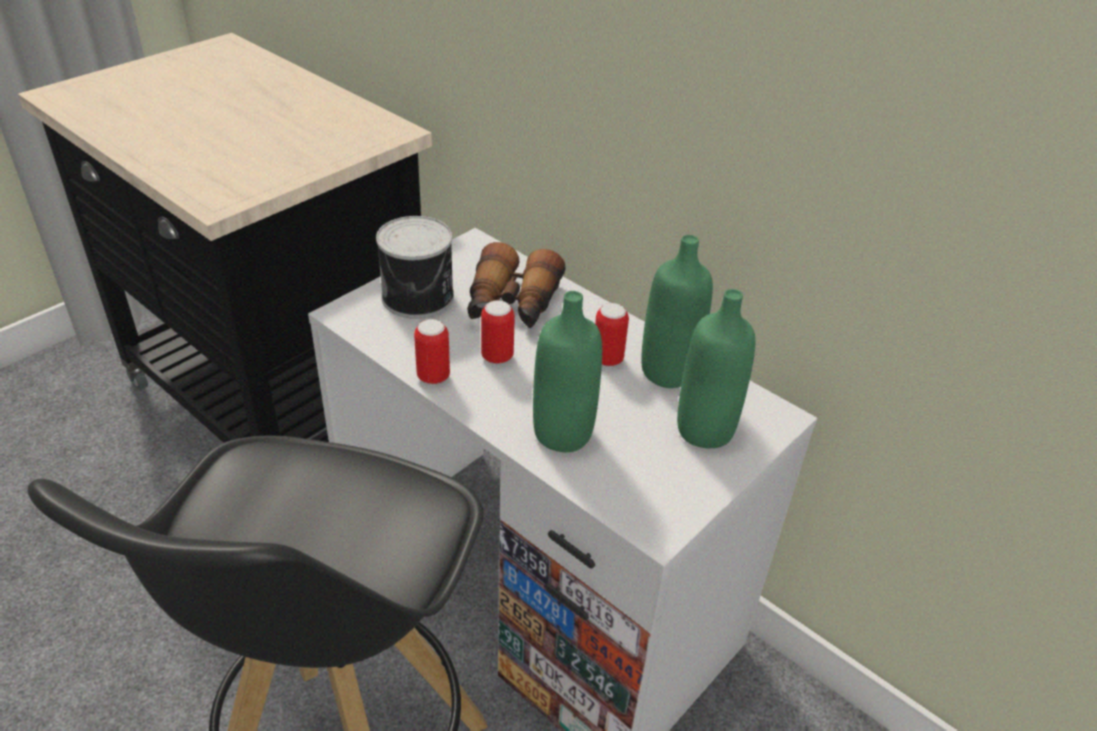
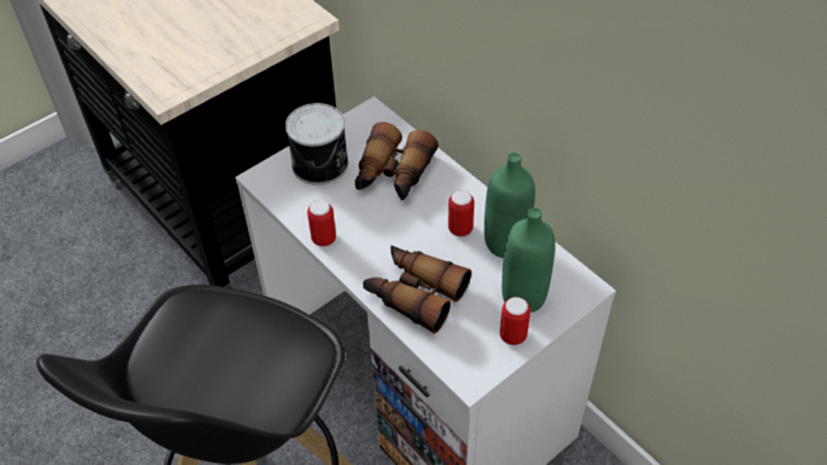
camera: 10 degrees right, 10 degrees up
(497, 357) = (374, 223): can -> can (513, 336)
(563, 433) = (414, 293): green bottle -> binoculars

